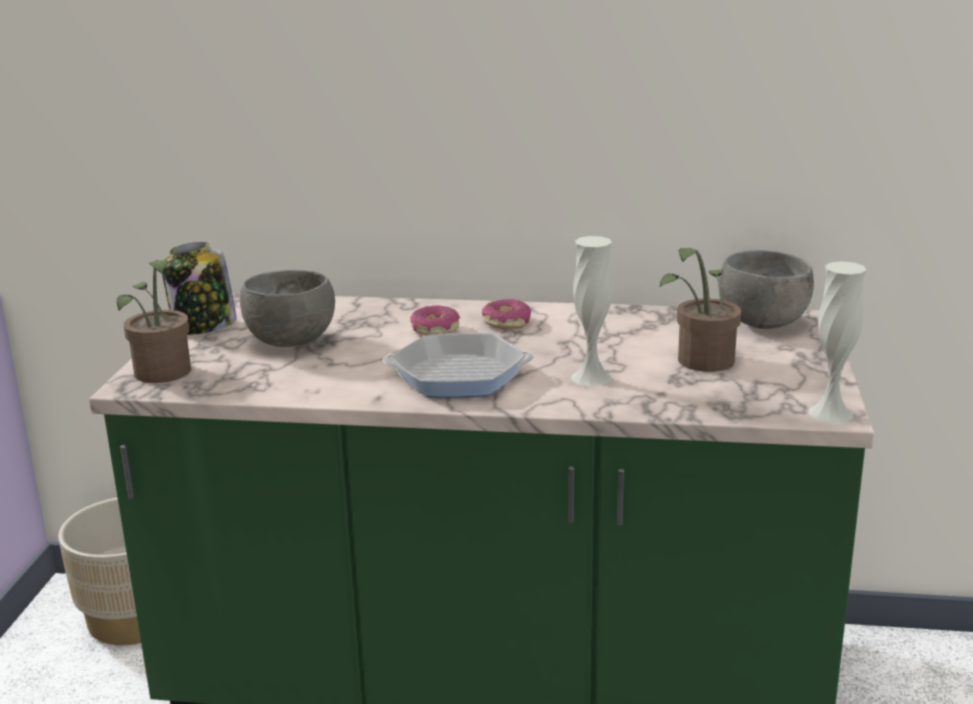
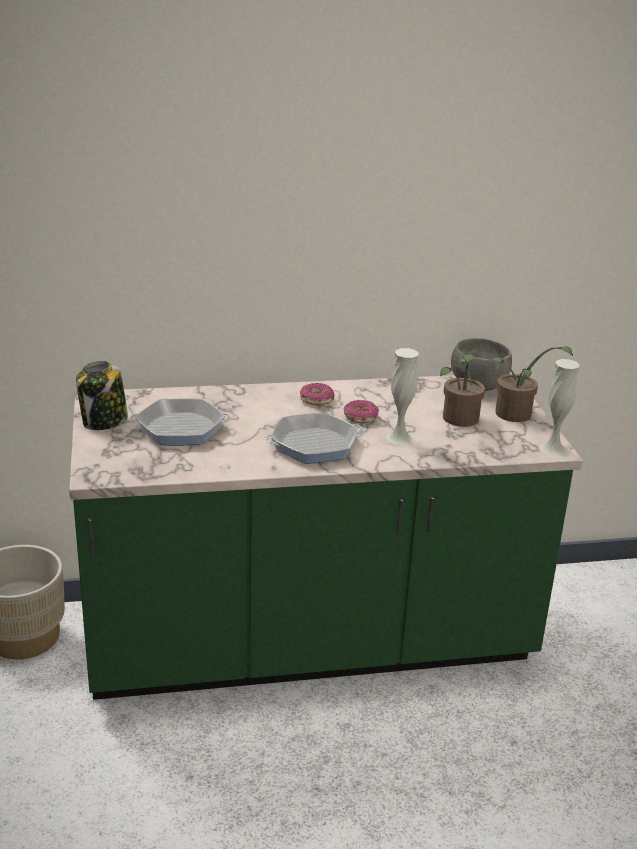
camera: 20 degrees left, 5 degrees up
(162, 375) = (108, 465): potted plant -> potted plant (517, 416)
(292, 342) = (180, 429): grey bowl -> frying pan
(434, 330) = (272, 410): donut -> donut (360, 417)

